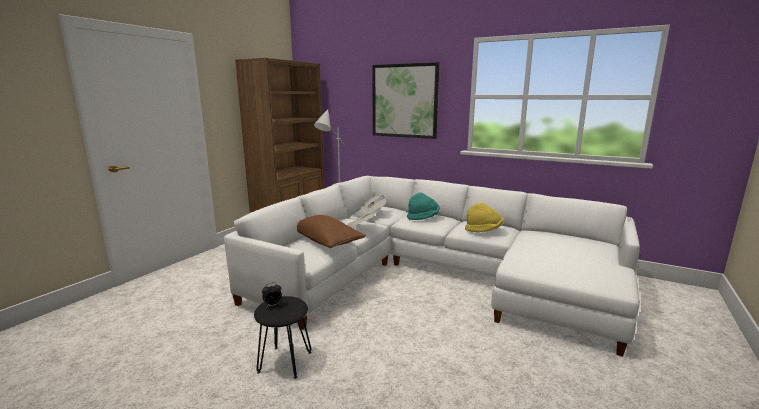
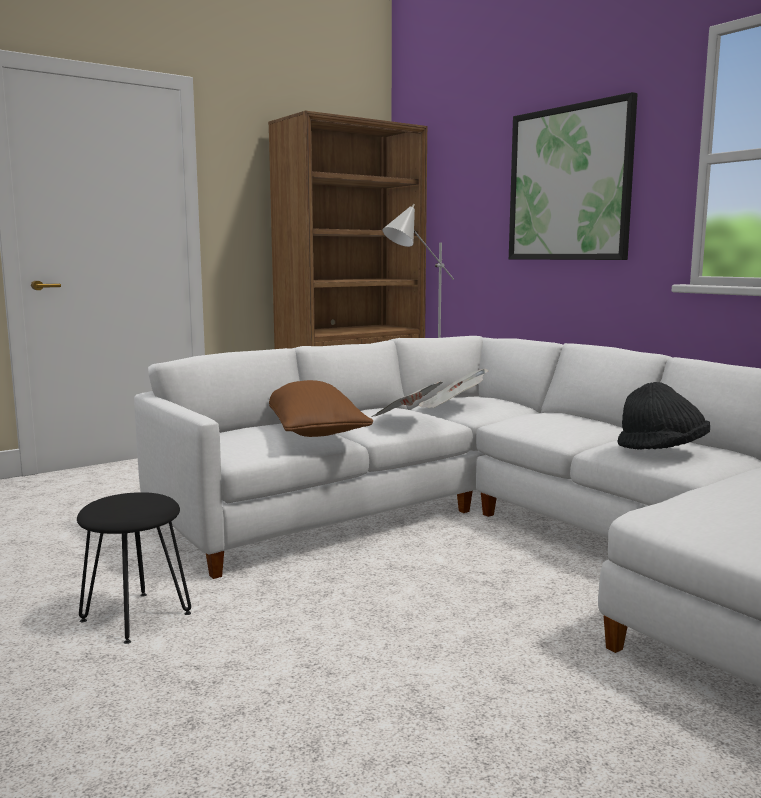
camera: 25 degrees right, 5 degrees down
(273, 305) = (117, 500): alarm clock -> none
(423, 217) = (551, 419): turquoise hat -> none
(483, 230) = (662, 450): yellow hat -> black hat

